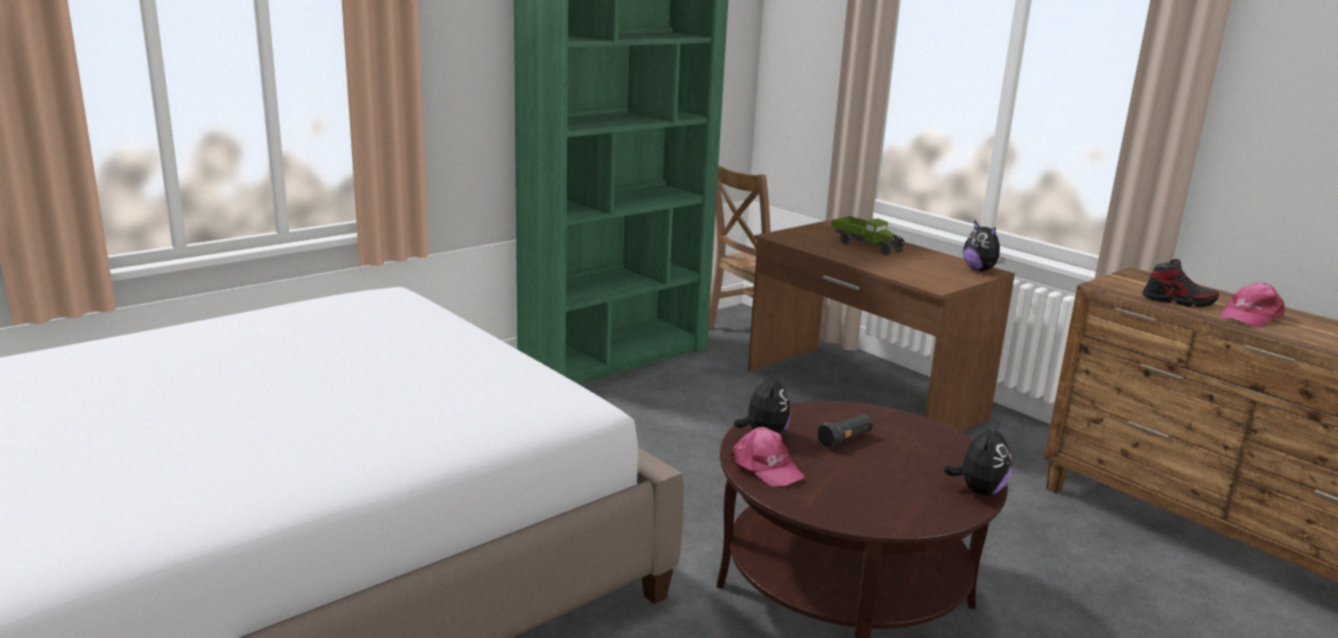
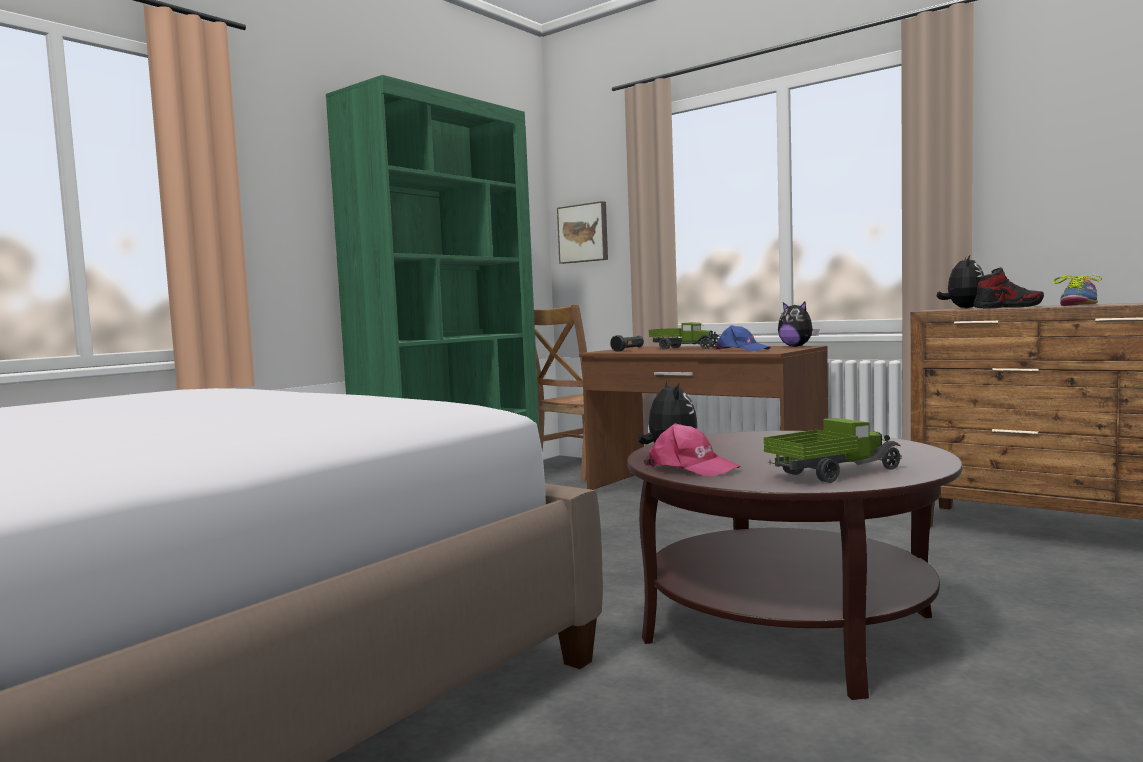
camera: 10 degrees left, 15 degrees down
(794, 73) = (584, 233): none -> picture
(845, 440) = (756, 447): black flashlight -> black flashlight (628, 350)
(876, 503) = (833, 473): none -> toy truck
(915, 270) = (741, 350): none -> blue cap
(979, 490) = (927, 456): plush toy -> plush toy (963, 308)
(1250, 316) = (1079, 305): pink cap -> shoe

